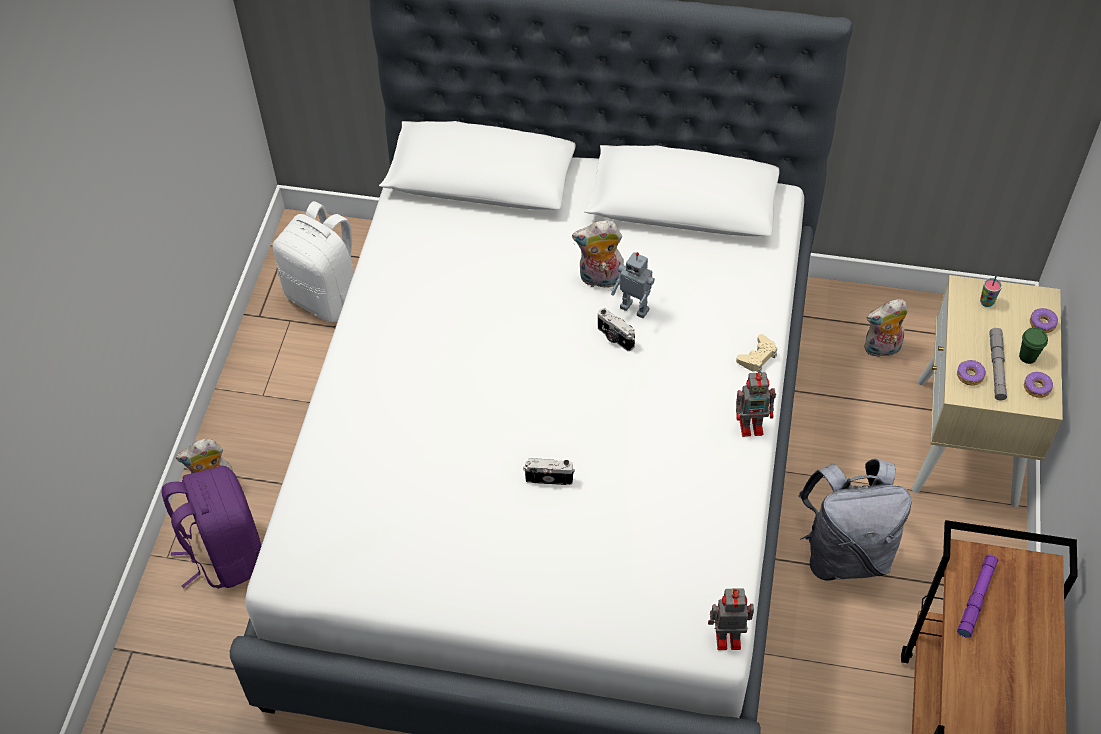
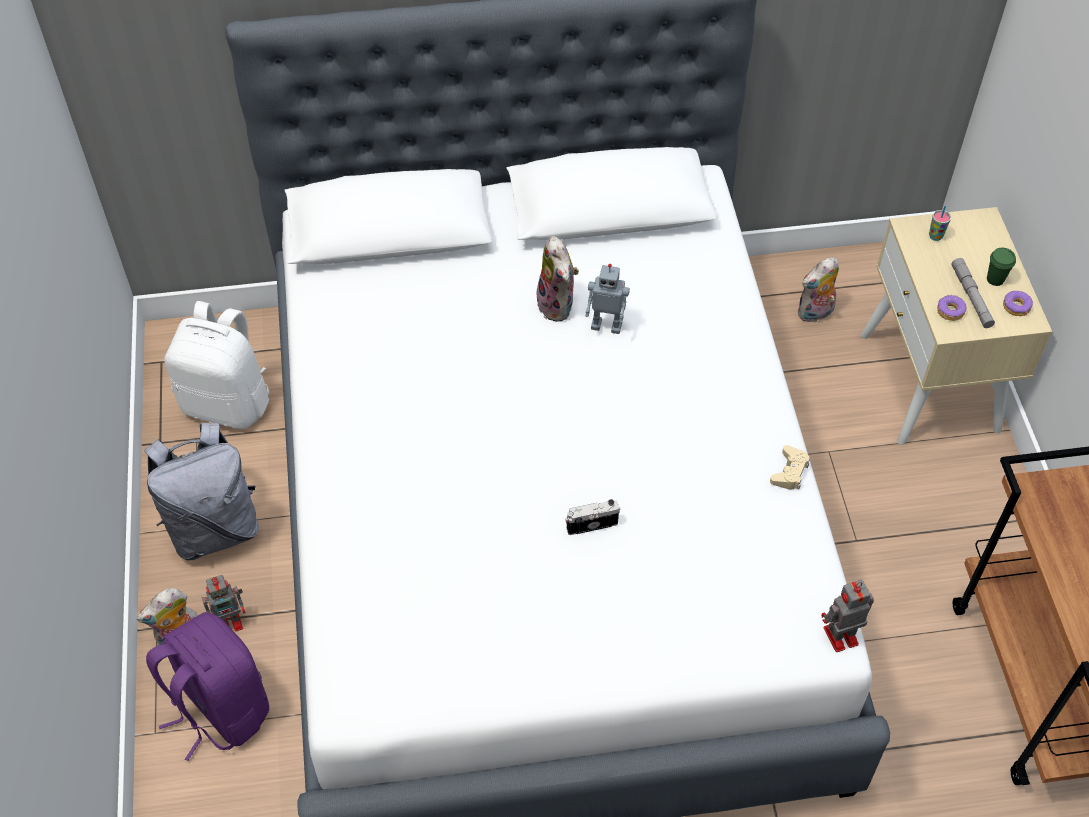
camera: 20 degrees left, 0 degrees up
(600, 280) = (558, 305): plush toy -> plush toy turned 90 degrees counterclockwise
(614, 338) = (598, 361): camera -> none
(752, 425) = (774, 414): toy robot -> toy robot (231, 621)
(757, 357) = (750, 344): beige game controller -> beige game controller (790, 472)
(845, 553) = (860, 523): grey backpack -> grey backpack (214, 528)
(976, 598) = (1056, 526): purple flashlight -> none
(1042, 324) = (995, 244): donut -> none

